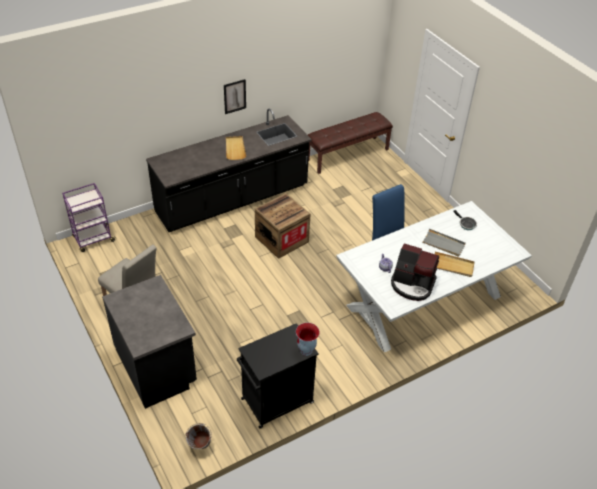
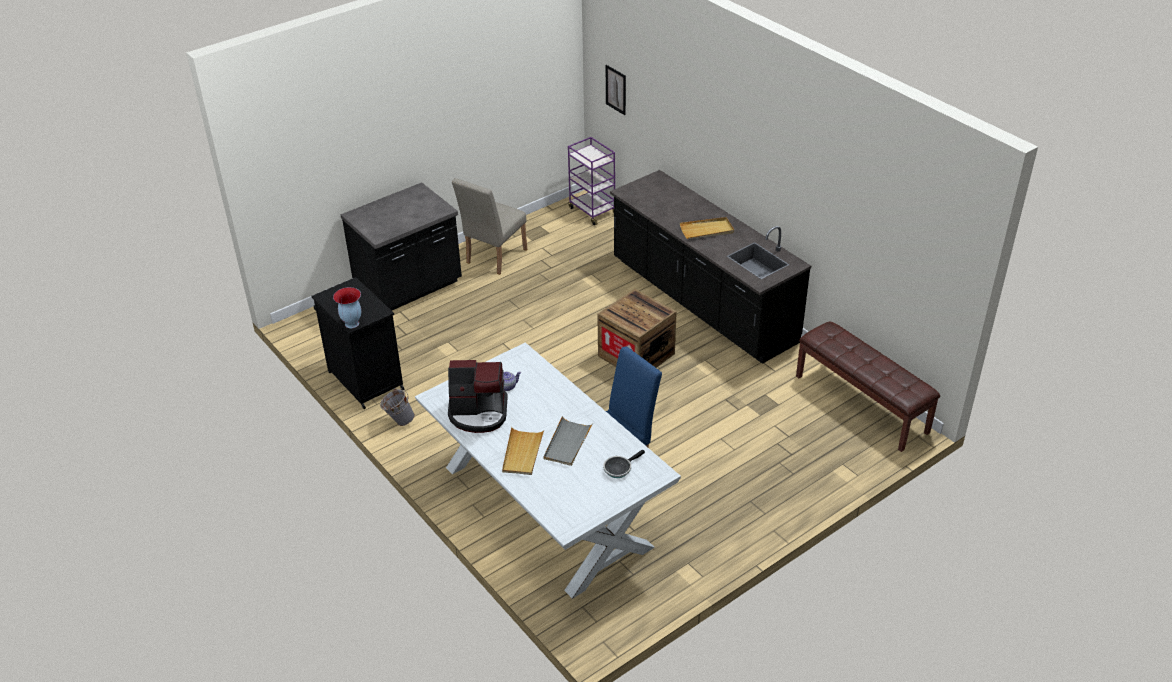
camera: 85 degrees right, 5 degrees down
(200, 447) = (306, 334): grey bucket -> grey bucket (398, 421)
(234, 96) = (757, 178): picture -> picture (616, 89)
(412, 285) = (478, 413): coffee machine -> coffee machine turned 105 degrees counterclockwise

